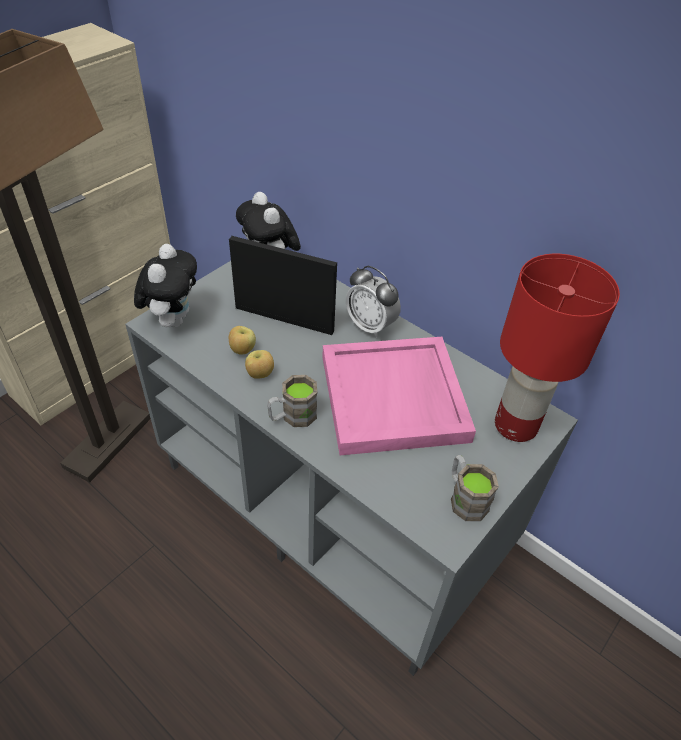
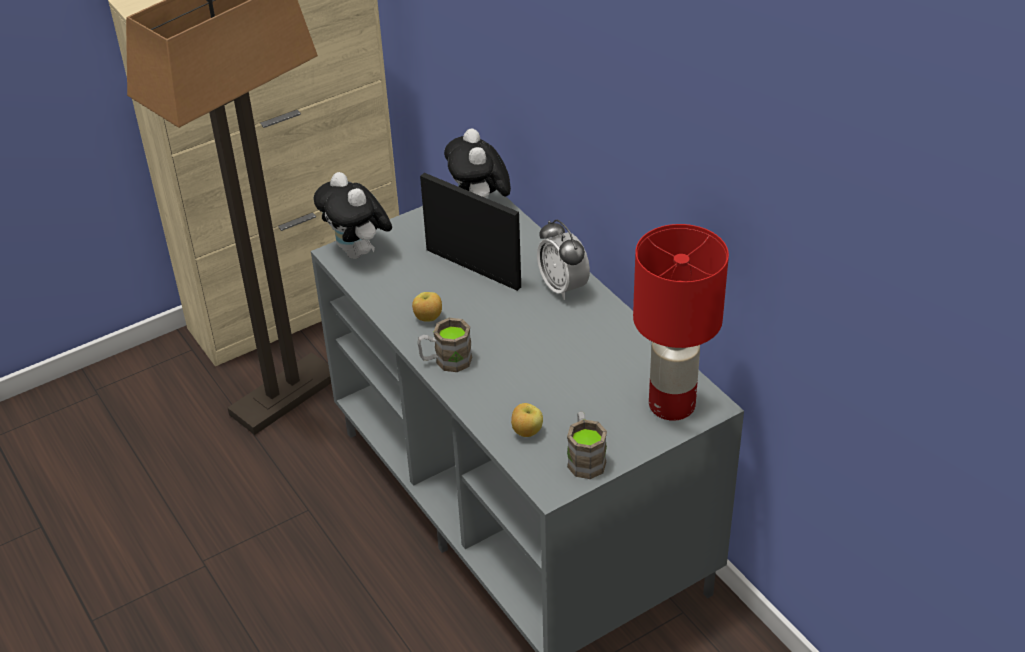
camera: 20 degrees right, 5 degrees down
(173, 319) = (358, 253): plush toy -> plush toy turned 120 degrees clockwise
(242, 350) = (418, 292): apple -> apple (526, 432)
(395, 398) = (556, 361): pink tray -> none

